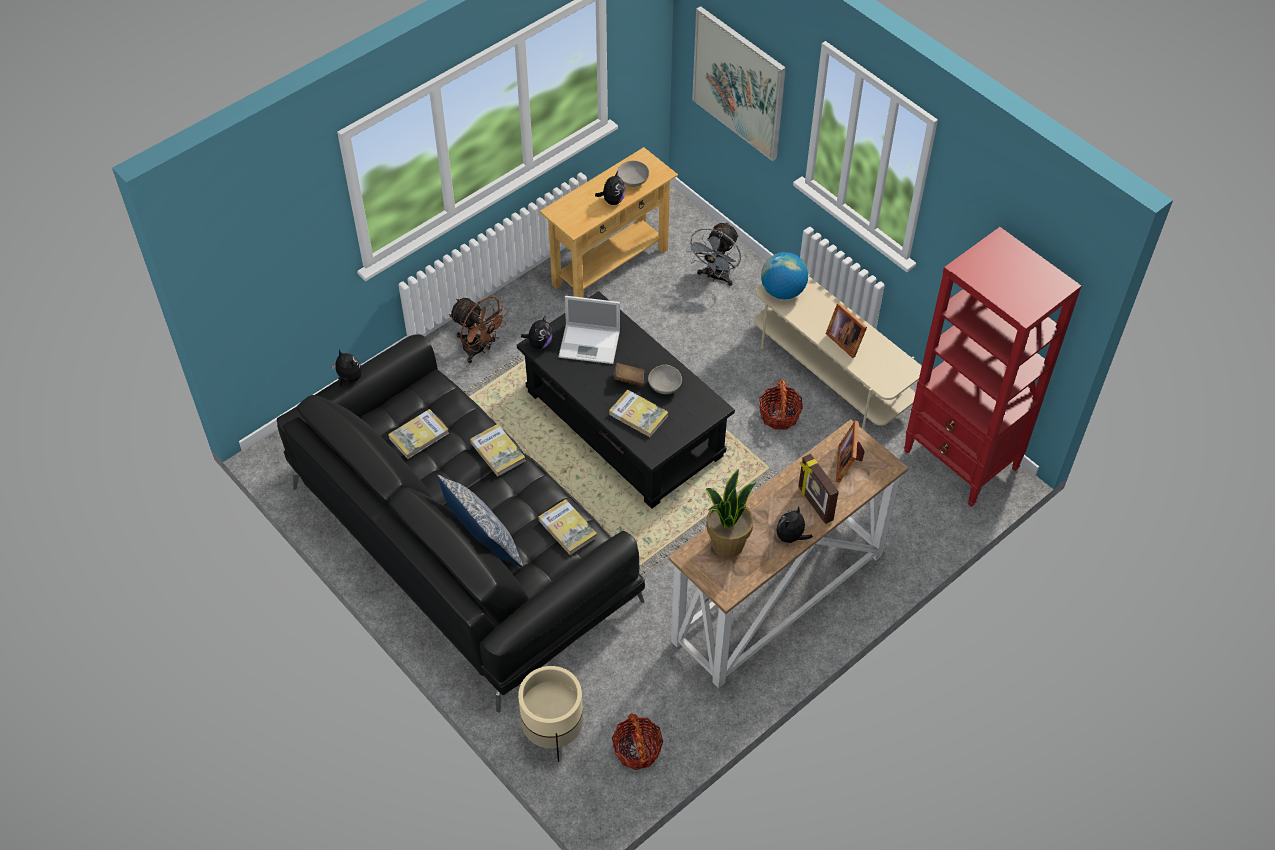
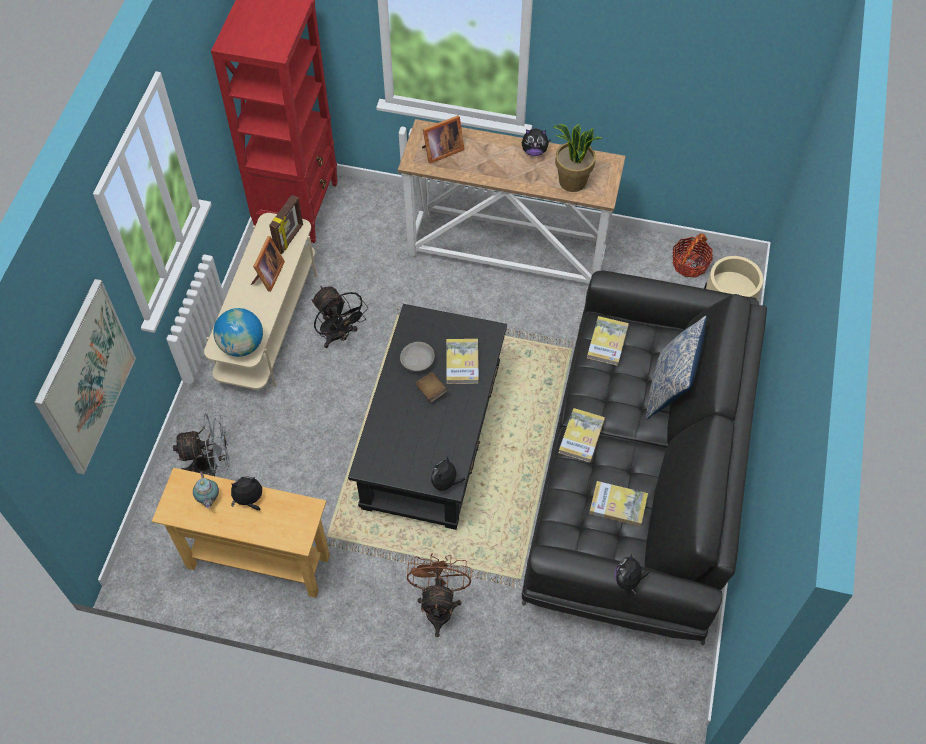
camera: 125 degrees left, 5 degrees up
(539, 343) = (445, 483): plush toy -> plush toy turned 60 degrees counterclockwise
(590, 344) = (415, 443): laptop -> none
(633, 180) = (208, 499): grey bowl -> teapot
(779, 415) = (339, 336): basket -> black fan
(814, 504) = (494, 152): picture frame -> picture frame (290, 238)

